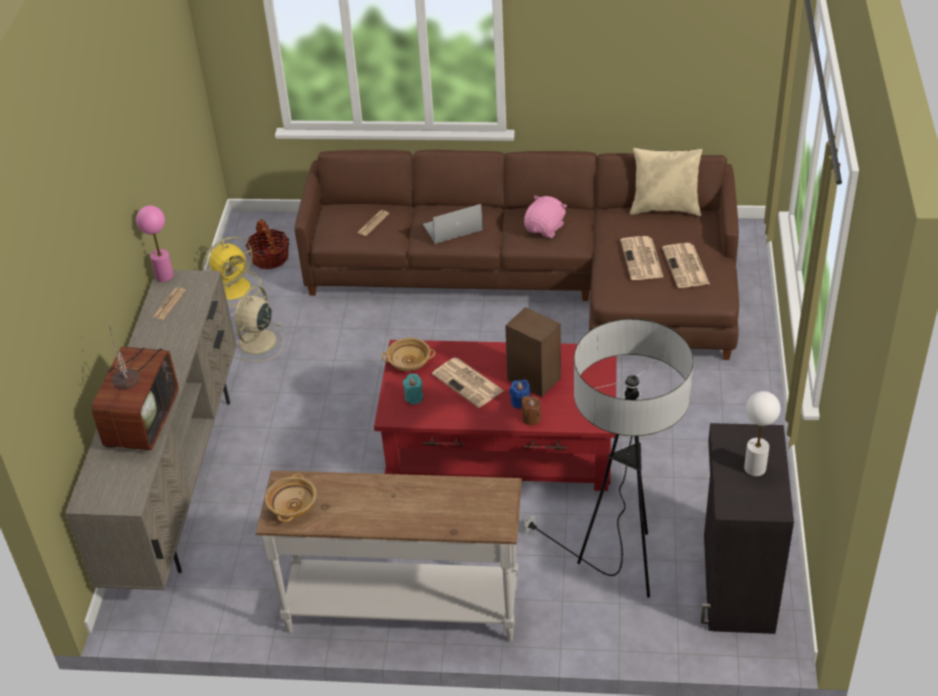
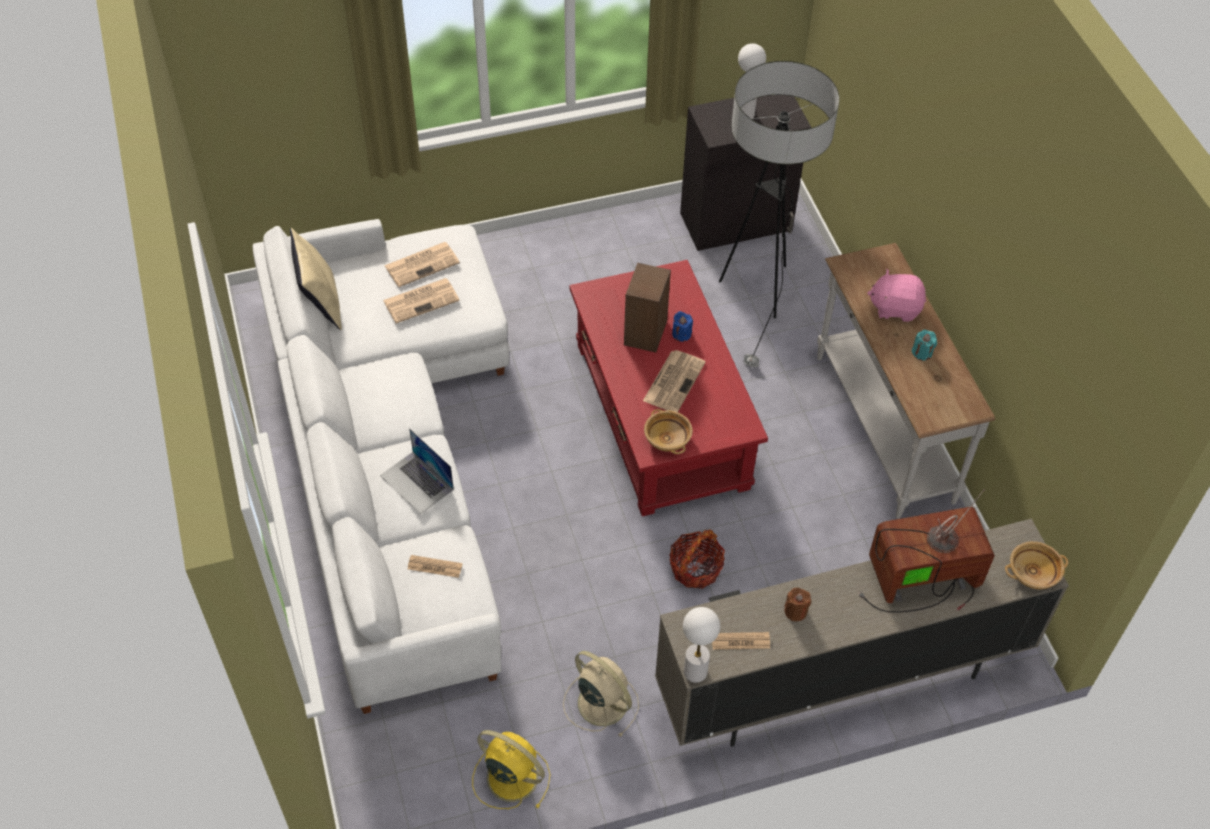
camera: 115 degrees left, 10 degrees up
(165, 276) = (695, 671): pink table lamp -> white table lamp
(257, 342) = (600, 701): beige fan -> beige fan turned 135 degrees counterclockwise
(270, 258) = (437, 760): basket -> basket (695, 569)
(292, 506) = (951, 401): beige bowl -> beige bowl (1032, 573)
(414, 397) = (714, 418): turquoise candle -> turquoise candle (922, 352)
(531, 418) = (698, 321): brown candle -> brown candle (795, 611)
(542, 278) = (391, 452): brown sofa -> white sofa
(545, 228) = (391, 395): pink plush toy -> pink plush toy (895, 307)

